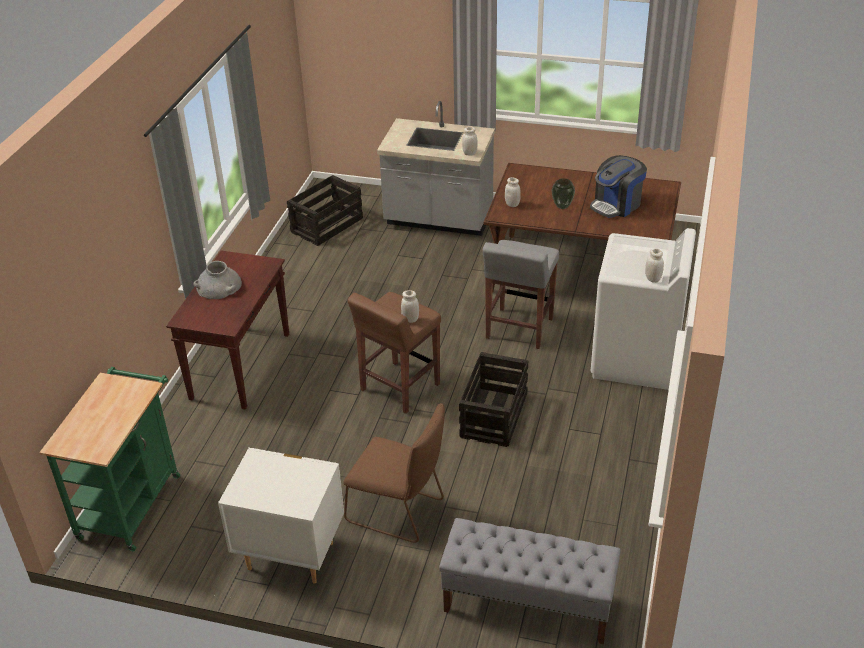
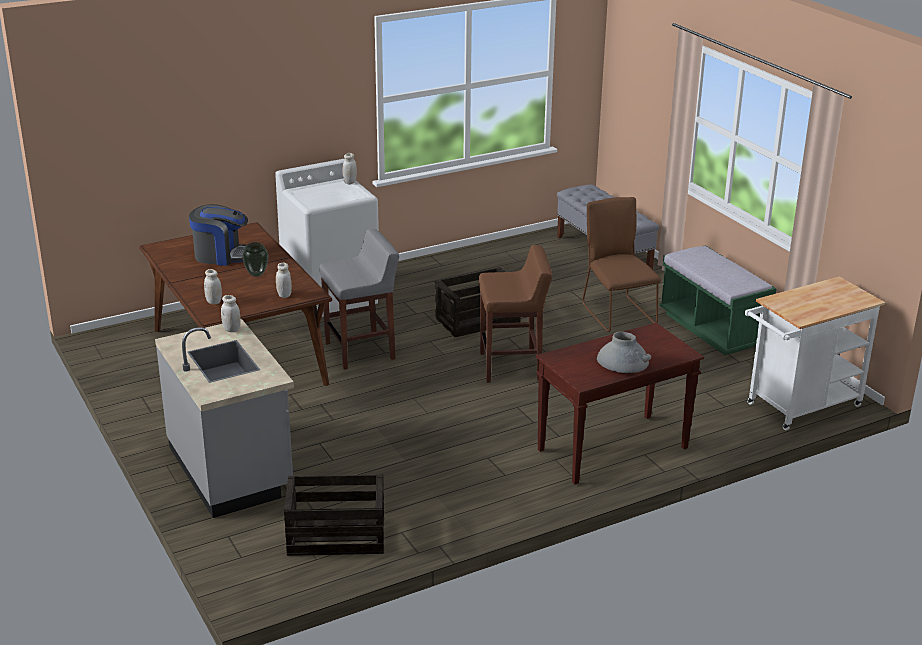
camera: 135 degrees left, 10 degrees down
(132, 501) = (798, 407): green cart -> white cart
(291, 555) = (712, 329): white nightstand -> green bench
(410, 319) = (508, 277): white jar -> white jar (214, 302)

